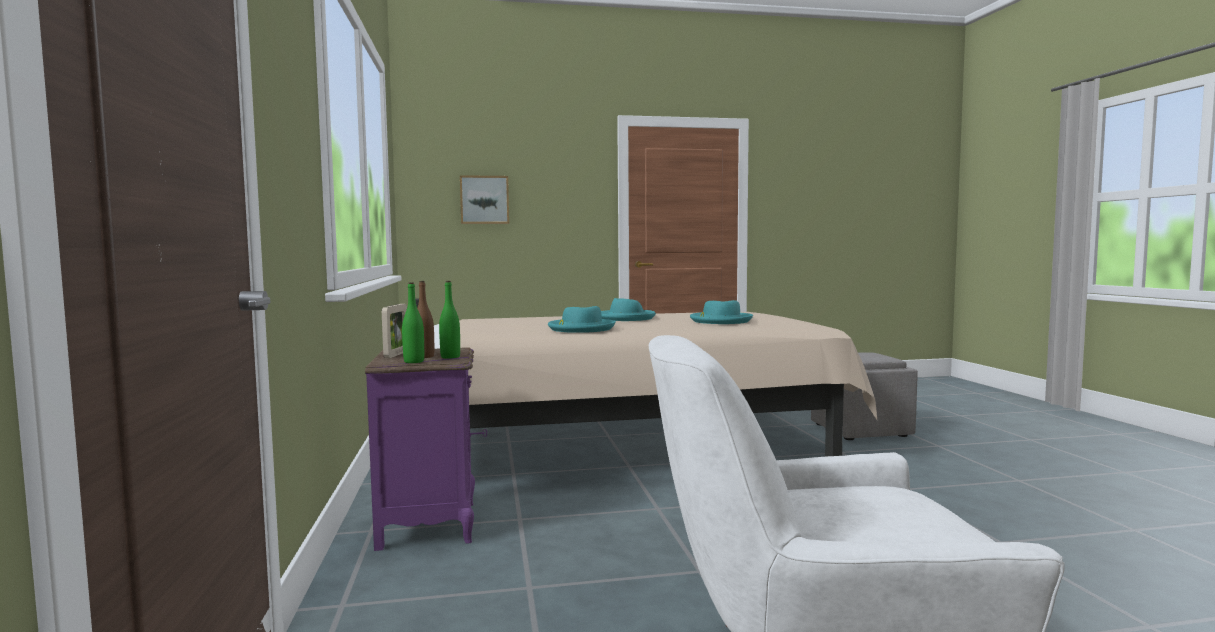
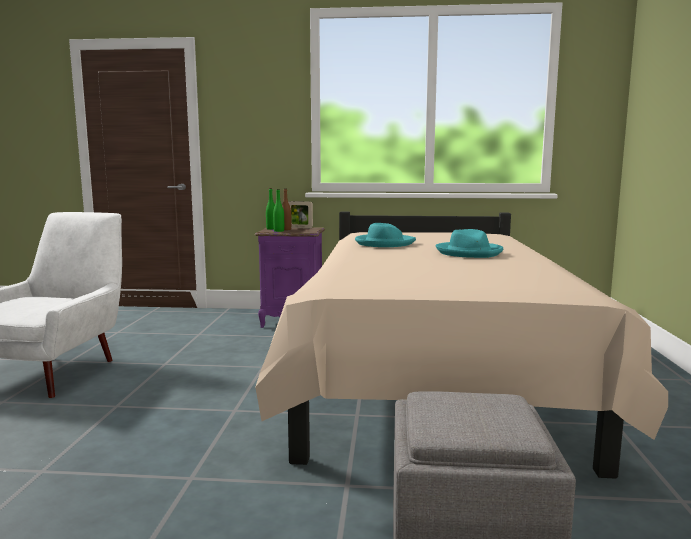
camera: 105 degrees right, 5 degrees up
(484, 200) = (665, 113): picture -> none
(720, 321) = (420, 268): turquoise hat -> none

